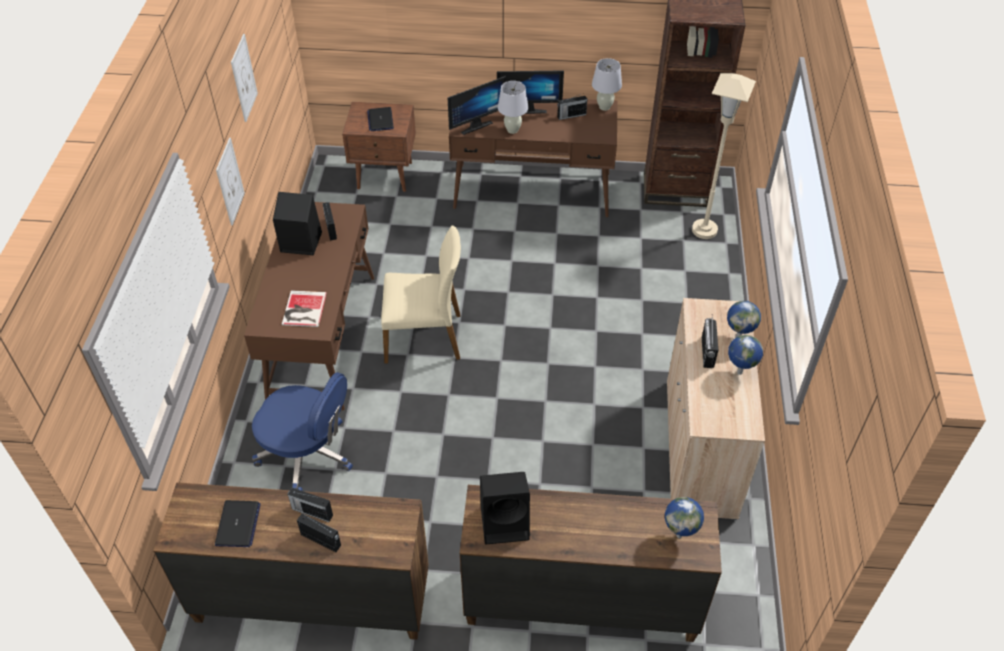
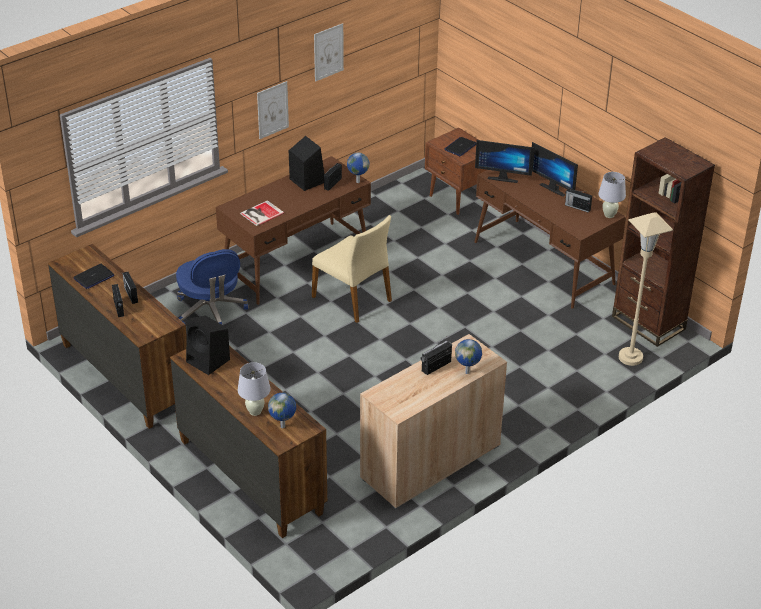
camera: 45 degrees right, 10 degrees down
(512, 130) = (523, 193): white table lamp -> white table lamp (255, 411)
(739, 372) = (438, 387): globe -> globe (357, 181)

